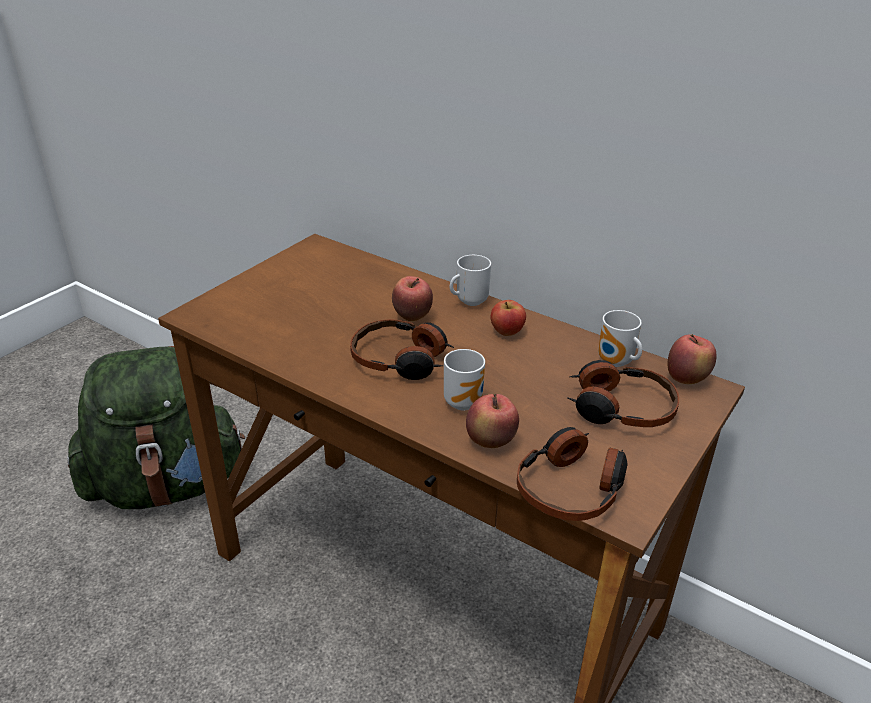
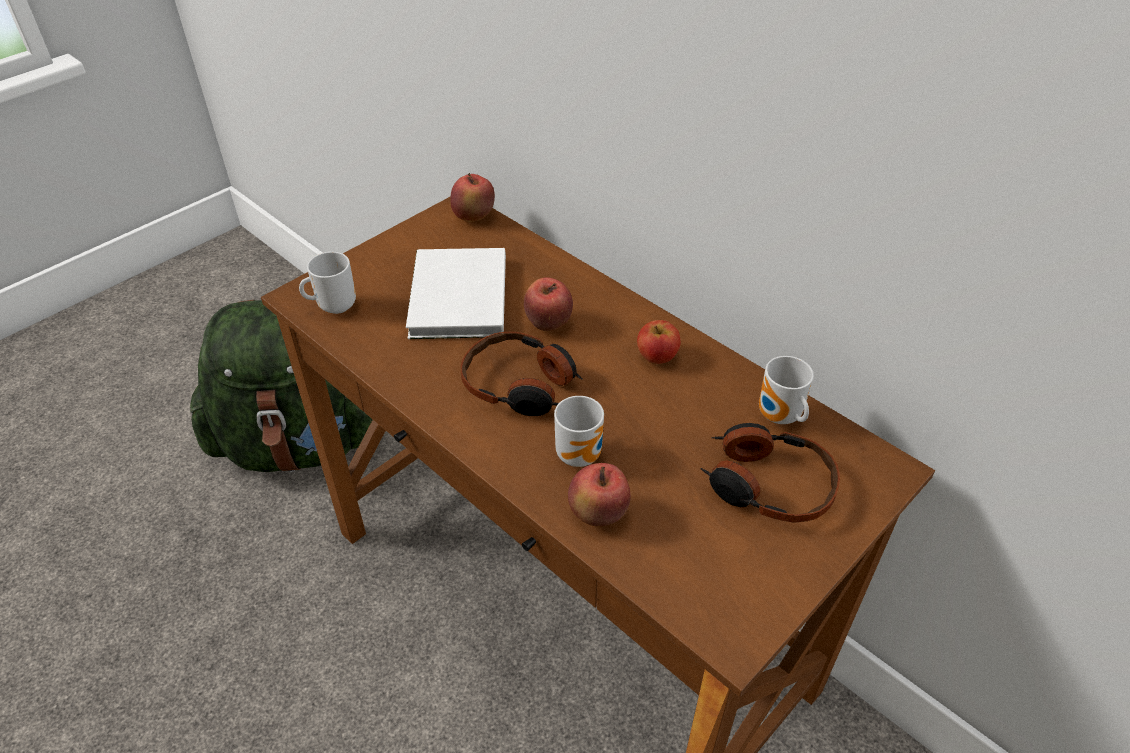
camera: 10 degrees right, 10 degrees up
(330, 306) = (456, 300): none -> white book
(469, 301) = (622, 307): mug -> mug (334, 306)
(572, 487) = (679, 591): headphones -> none
(686, 379) = (862, 451): apple -> apple (474, 217)

